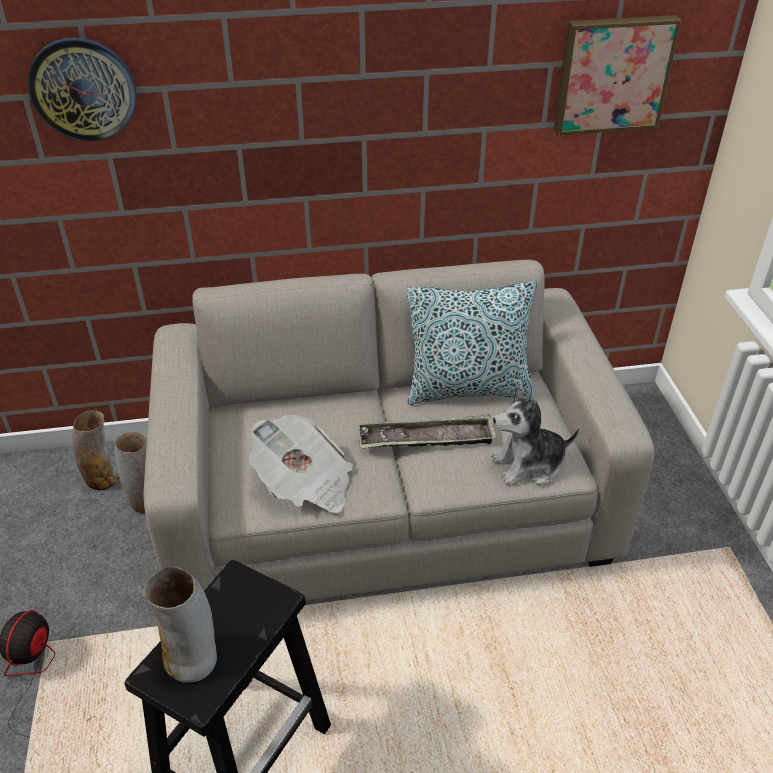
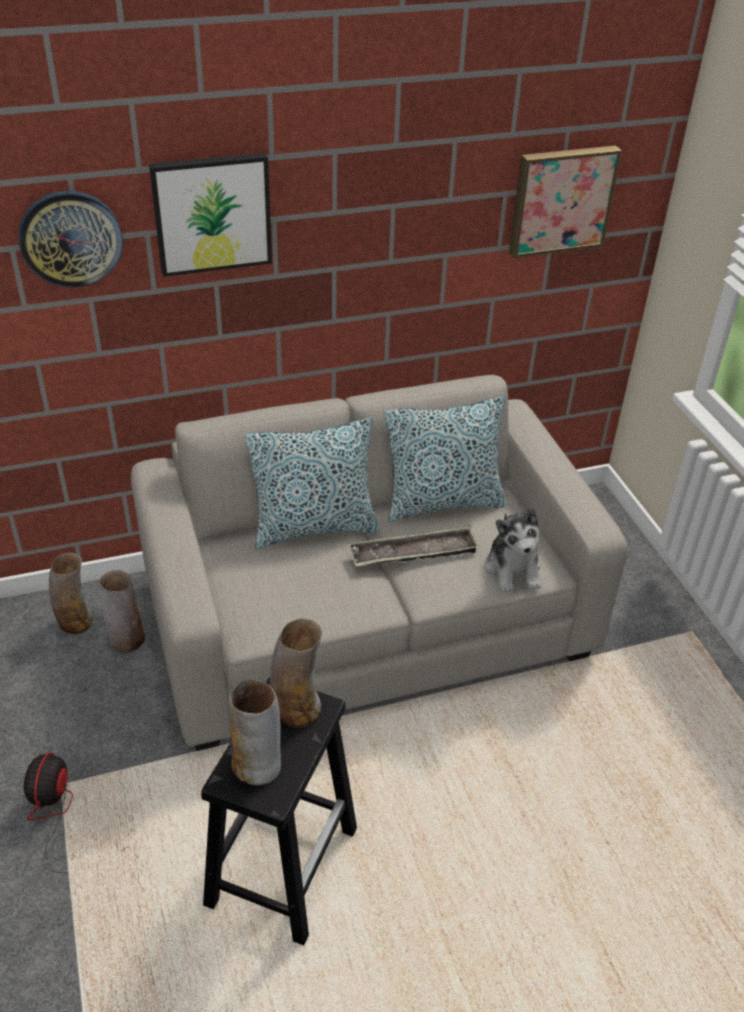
camera: 10 degrees left, 0 degrees up
(230, 69) = (212, 213): none -> picture
(250, 599) = (297, 708): none -> vase
(304, 483) = (308, 604): newspaper -> none
(331, 404) = (314, 527): none -> pillow
(528, 465) = (513, 569): plush toy -> plush toy turned 75 degrees counterclockwise

